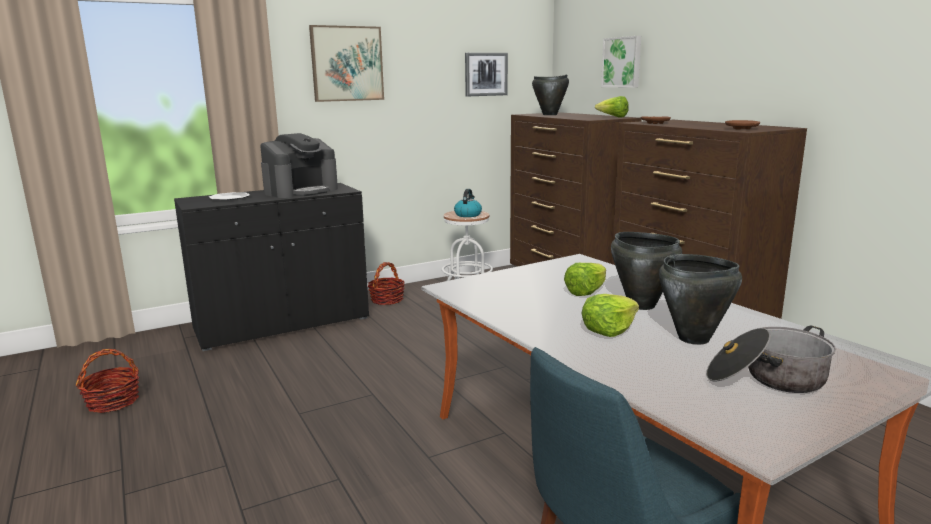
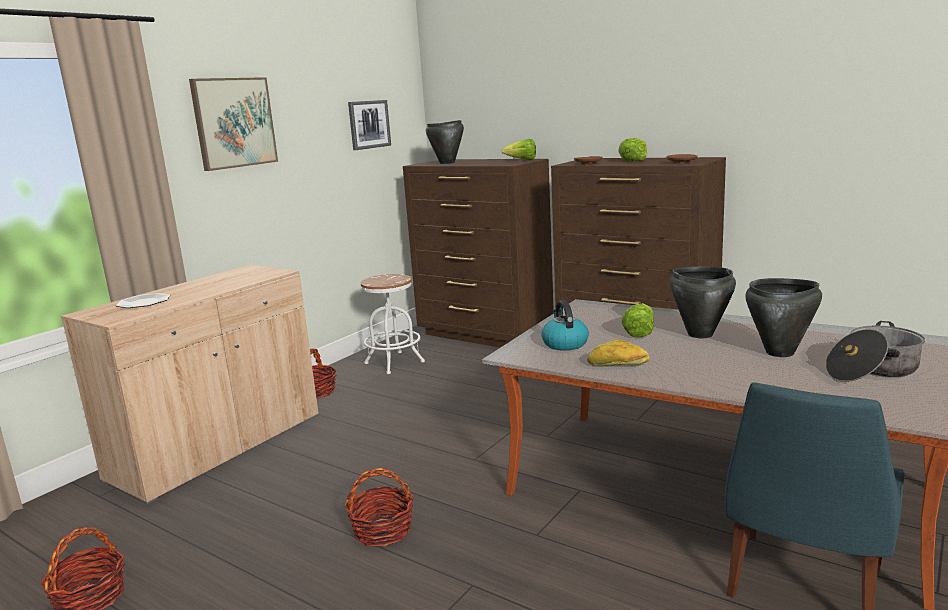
camera: 25 degrees left, 0 degrees up
(282, 324) = (219, 447): black cabinet -> beige cabinet
(301, 191) = (223, 281): coffee machine -> none
(322, 416) = (383, 530): none -> basket
(468, 214) = (388, 280): kettle -> kettle (564, 343)
(519, 314) = (618, 365): none -> bread
(608, 330) = (709, 361): lettuce -> lettuce (634, 160)
(622, 62) = (516, 104): picture -> none

